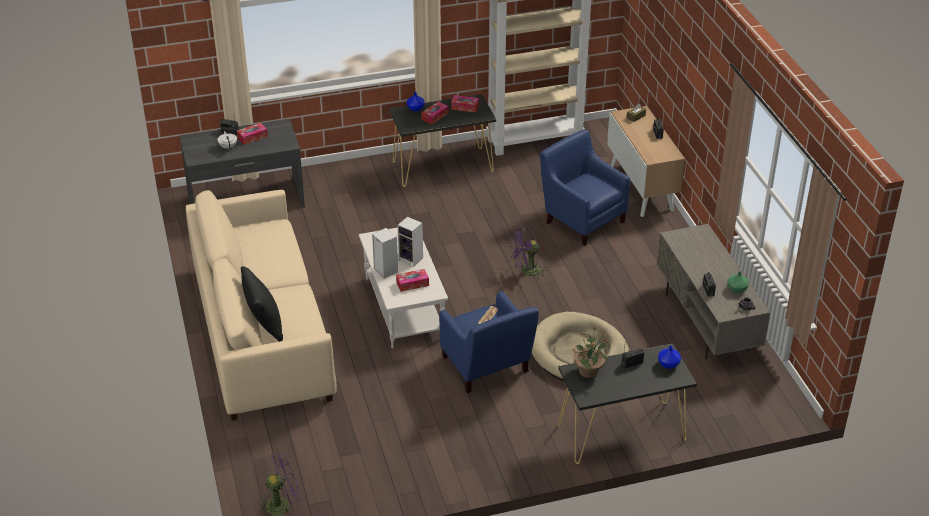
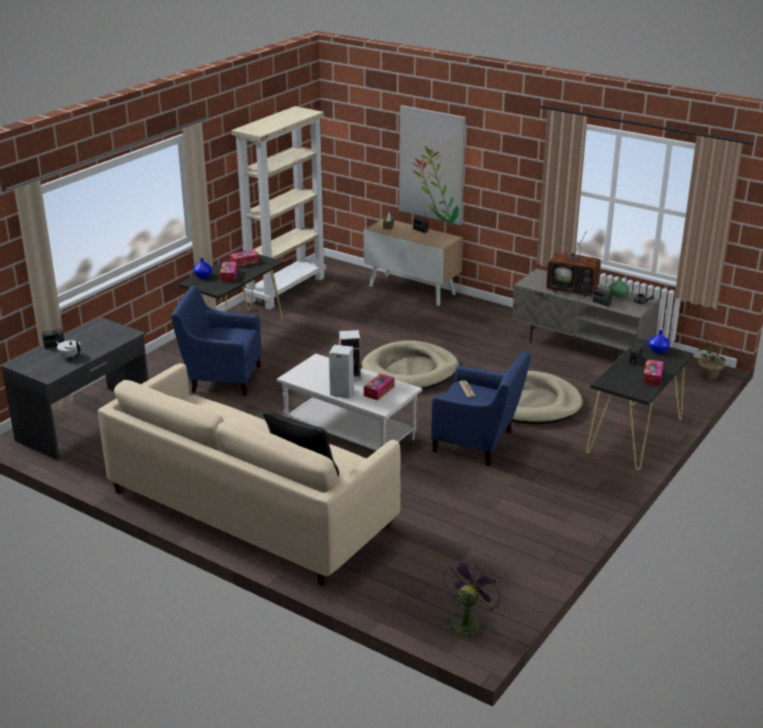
camera: 40 degrees left, 10 degrees down
(252, 137) = (84, 341): tissue box -> tissue box (652, 377)
(527, 272) = (410, 370): purple fan -> beige dog bed
(582, 219) = (399, 323): blue armchair -> blue armchair (221, 377)
(589, 371) = (616, 378): potted plant -> potted plant (709, 375)
(677, 74) = (432, 164): none -> picture
(705, 263) = (574, 290): none -> television

